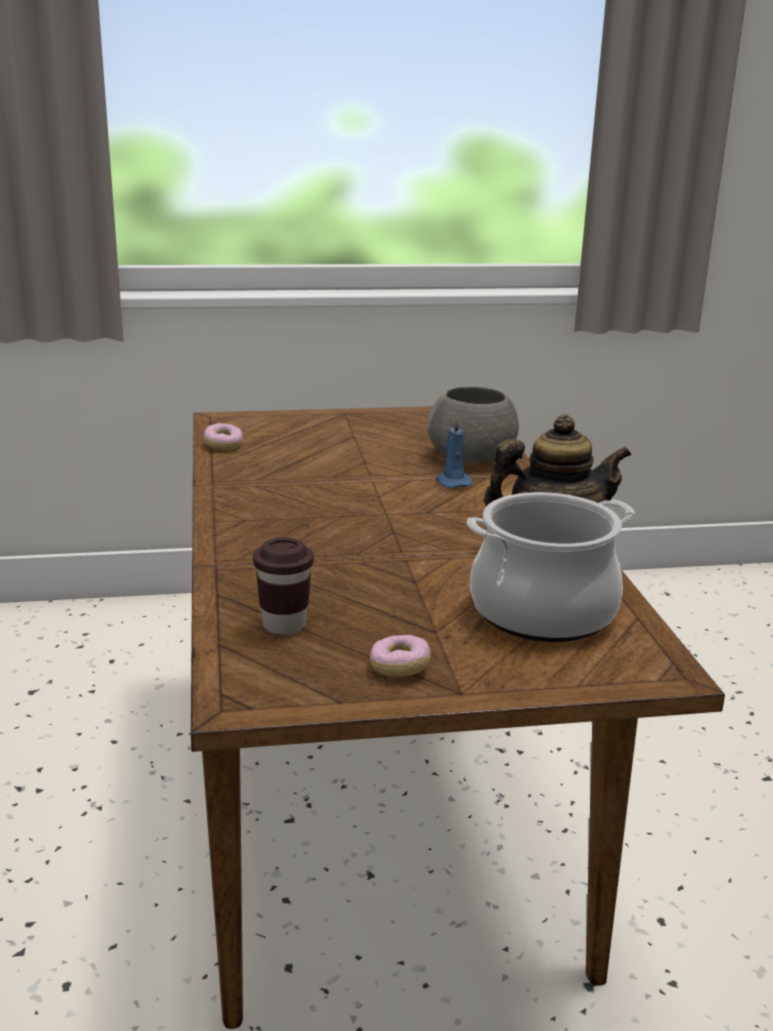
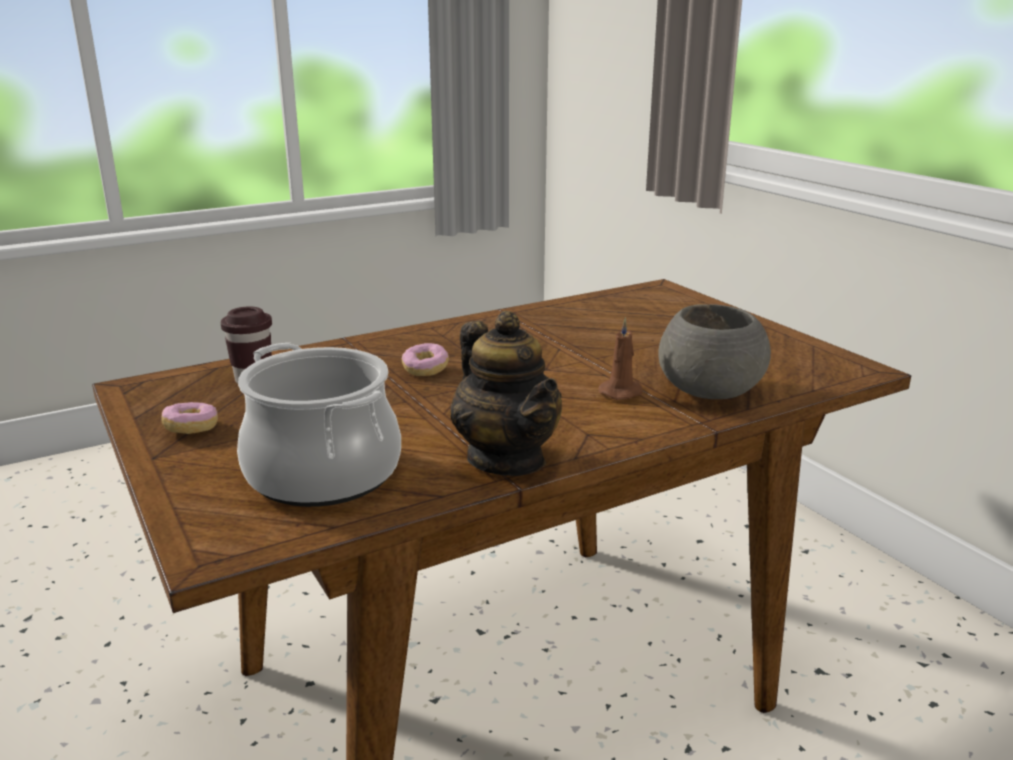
camera: 70 degrees right, 0 degrees up
(223, 445) = (596, 300): donut -> donut (425, 369)
(452, 482) = (622, 392): blue candle -> brown candle

